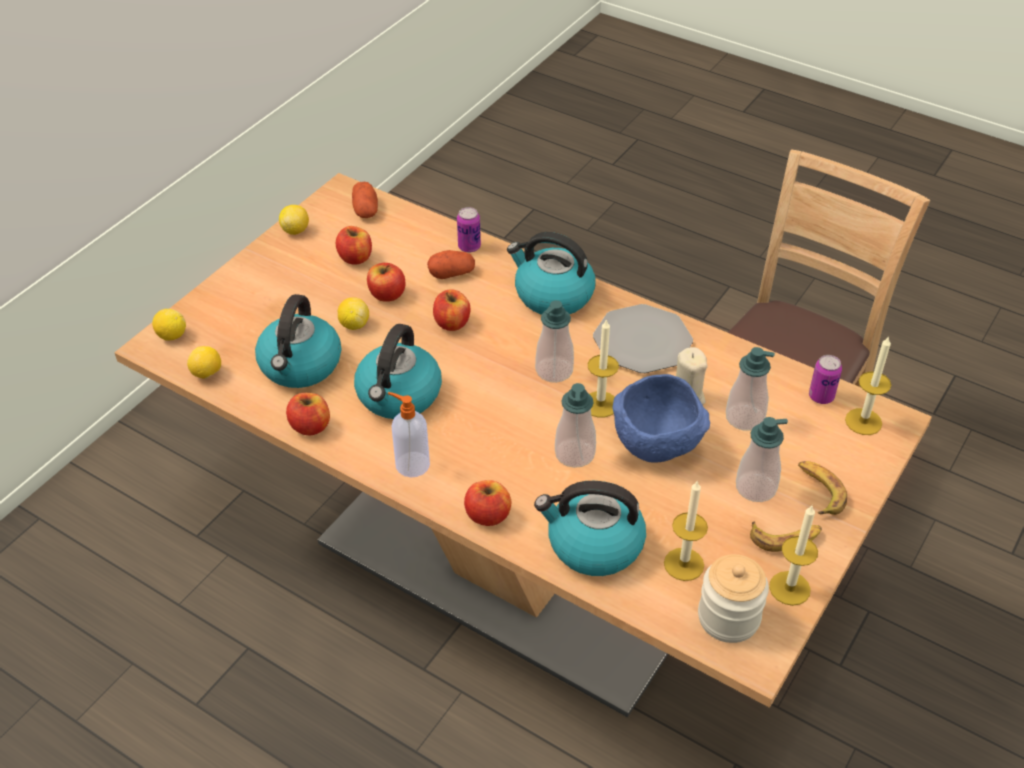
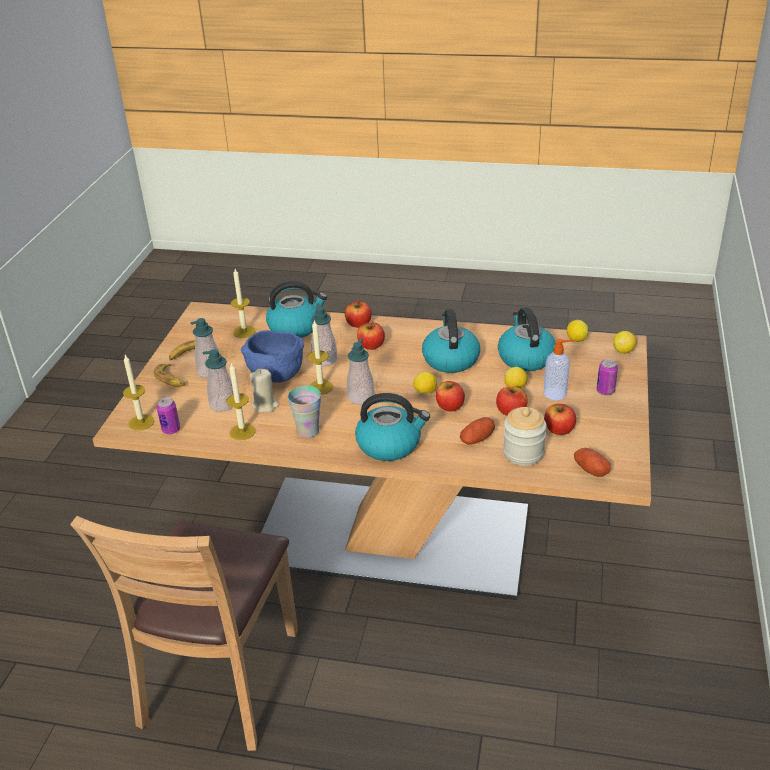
camera: 160 degrees right, 10 degrees down
(296, 230) = (626, 437): lemon -> lemon (425, 392)
(310, 426) = (488, 333): apple -> apple (371, 346)
(411, 464) = (416, 332): soap dispenser -> soap dispenser (556, 393)
(469, 247) = (480, 463): can -> can (605, 391)
(642, 341) = (308, 431): plate -> cup
(728, 617) = (216, 319): jar -> jar (523, 453)
(789, 588) = (185, 336): candle -> candle (242, 432)

